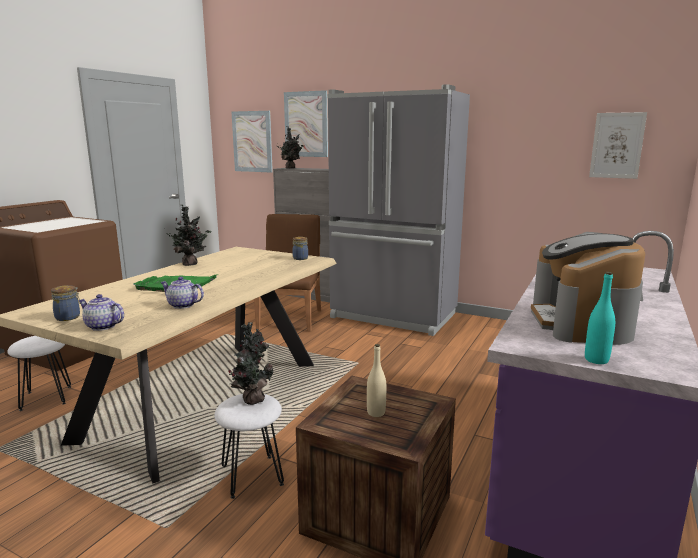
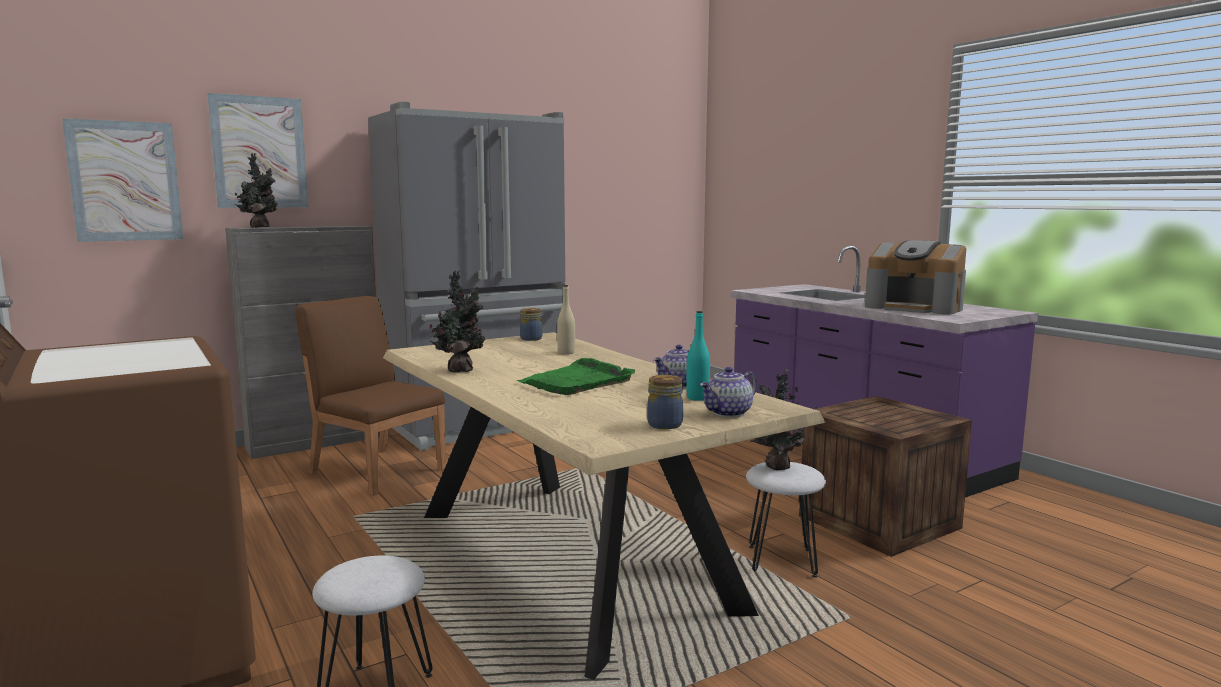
camera: 60 degrees left, 5 degrees down
(376, 412) = (888, 416): beige bottle -> beige bottle (566, 352)
(596, 360) = (988, 315): turquoise bottle -> turquoise bottle (697, 398)
(617, 145) = (652, 187): picture -> none

